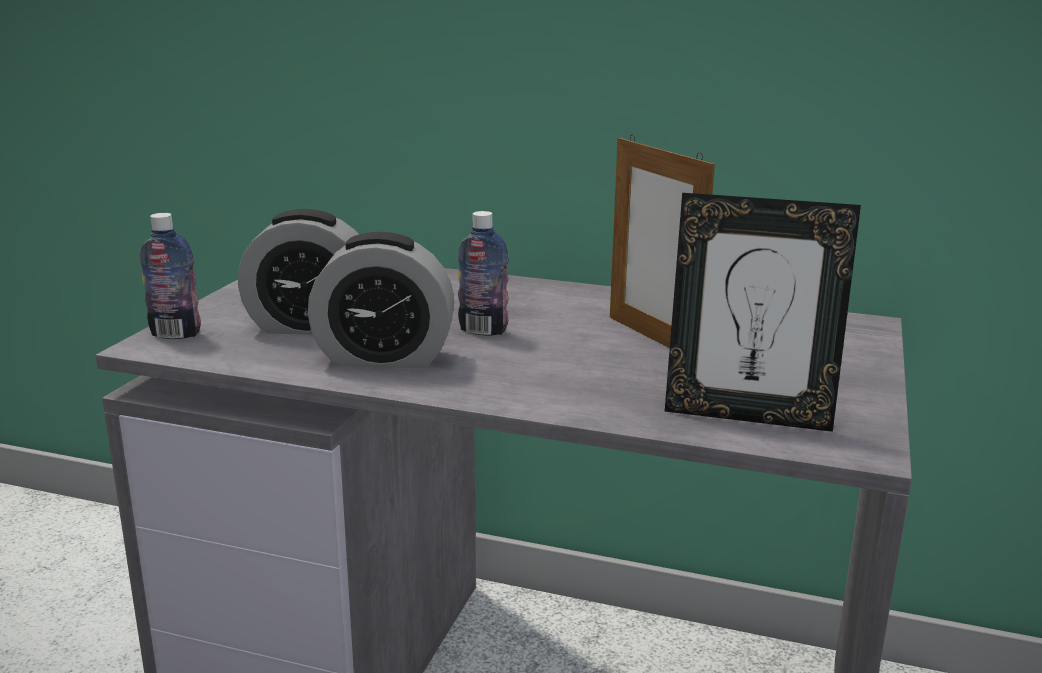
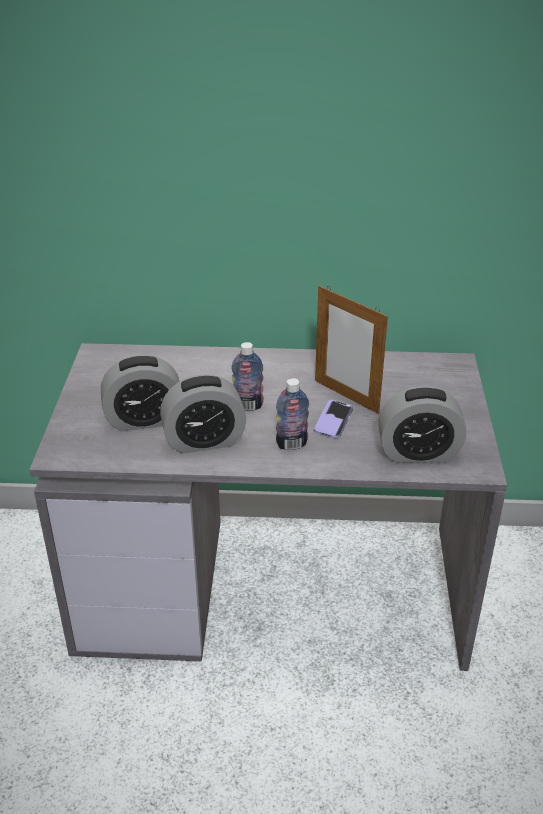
camera: 15 degrees left, 15 degrees up
(175, 334) = (65, 442): bottle -> bottle (292, 444)
(614, 361) = (333, 420): none -> phone
(747, 415) = (418, 453): picture frame -> alarm clock

